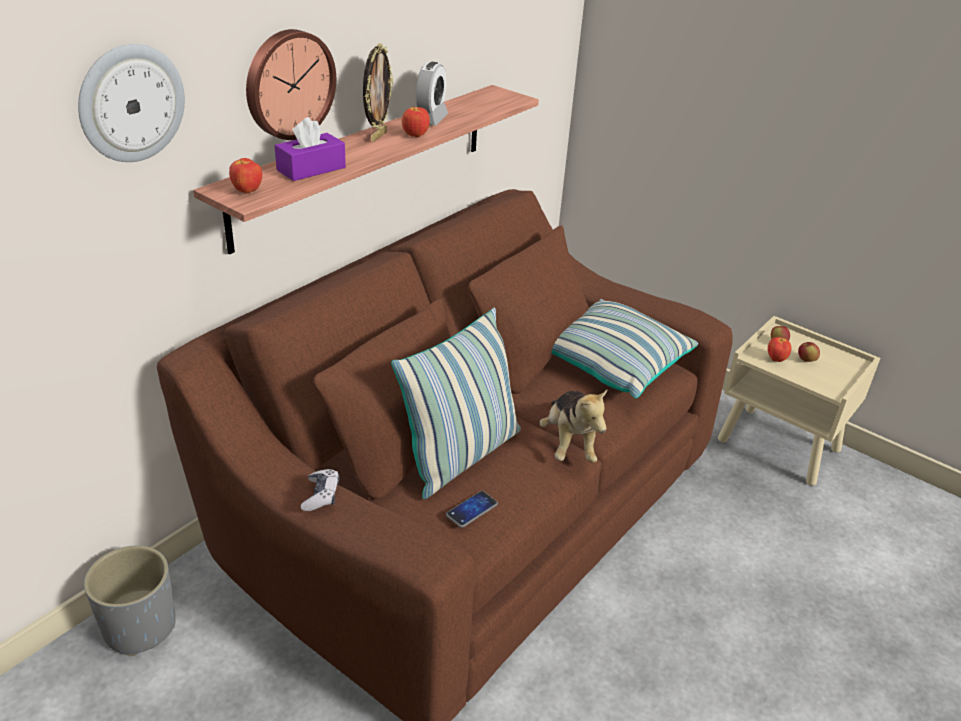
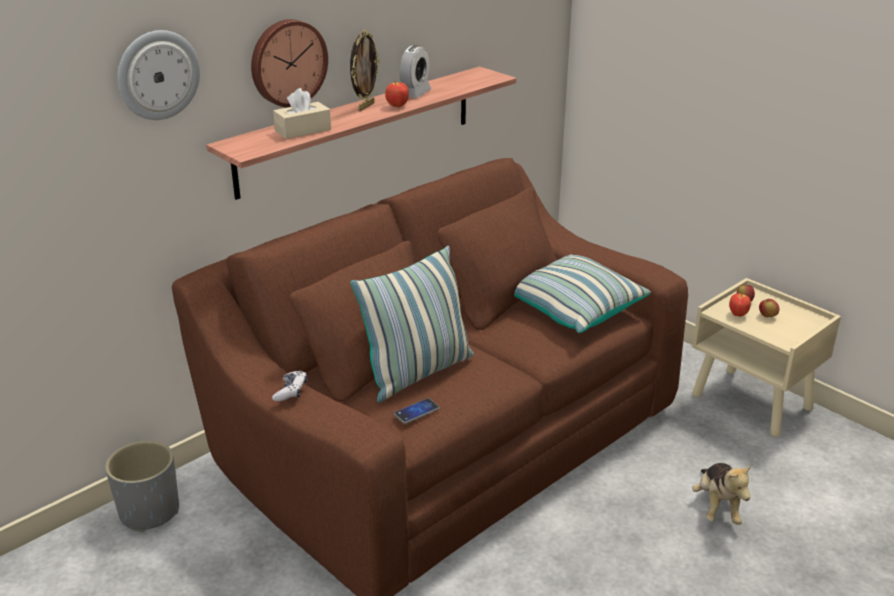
camera: 10 degrees right, 5 degrees down
(247, 191) = (247, 146): apple -> none
(311, 169) = (303, 130): purple tissue box -> beige tissue box
(569, 443) = (515, 368): plush toy -> plush toy (717, 507)

